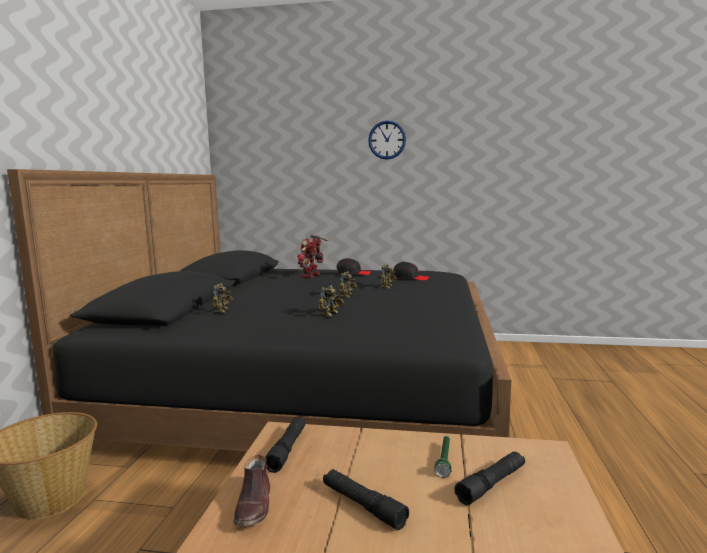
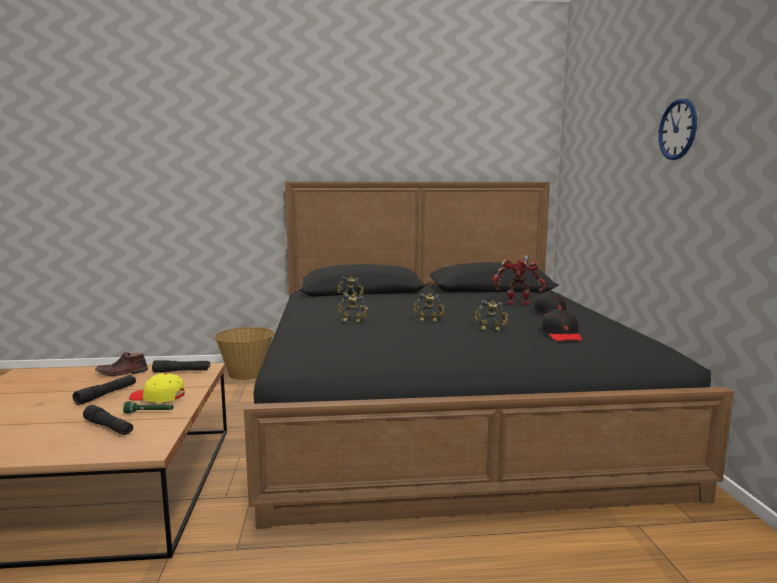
camera: 75 degrees right, 0 degrees up
(389, 459) = (158, 397): none -> yellow cap

